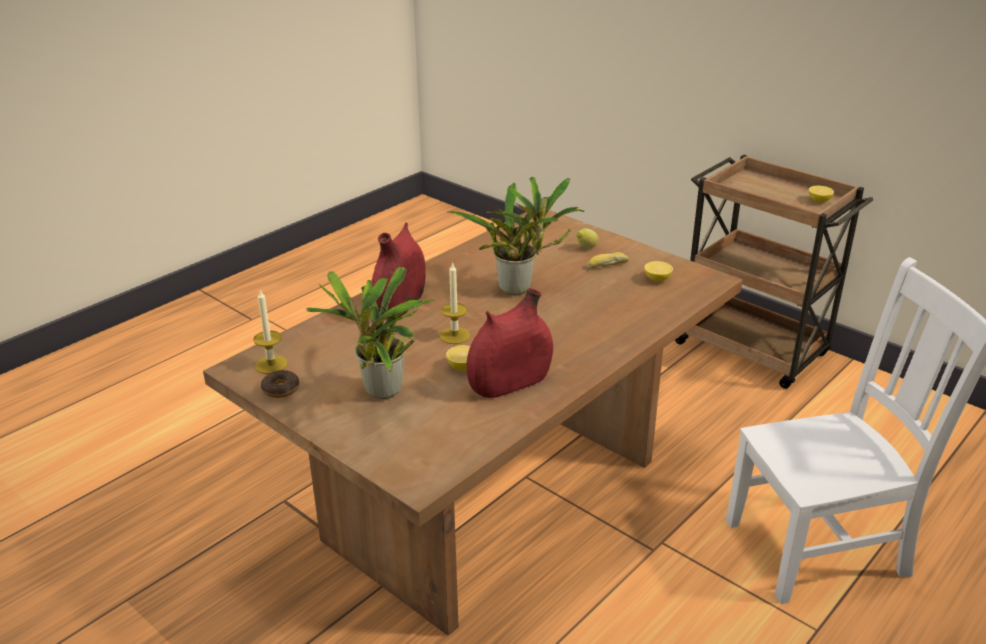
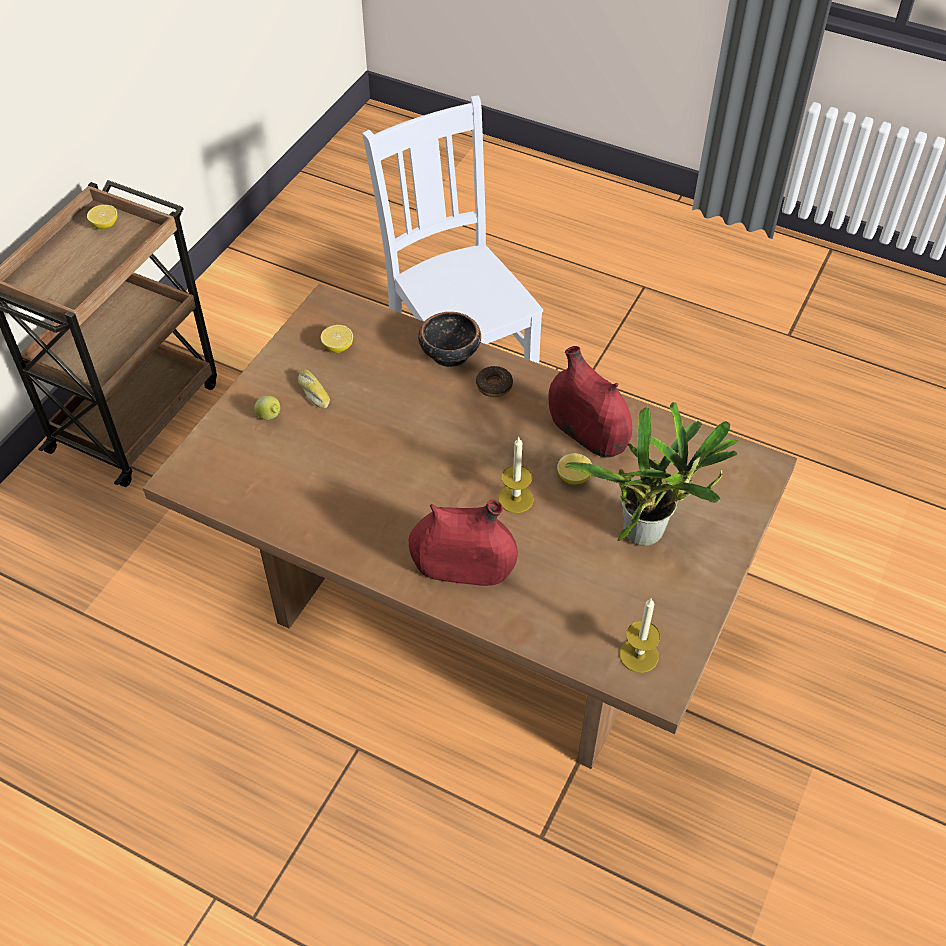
camera: 105 degrees left, 20 degrees up
(281, 389) = (679, 626): donut -> donut (494, 386)
(519, 289) = (392, 462): potted plant -> none
(636, 328) = (449, 354): none -> bowl

